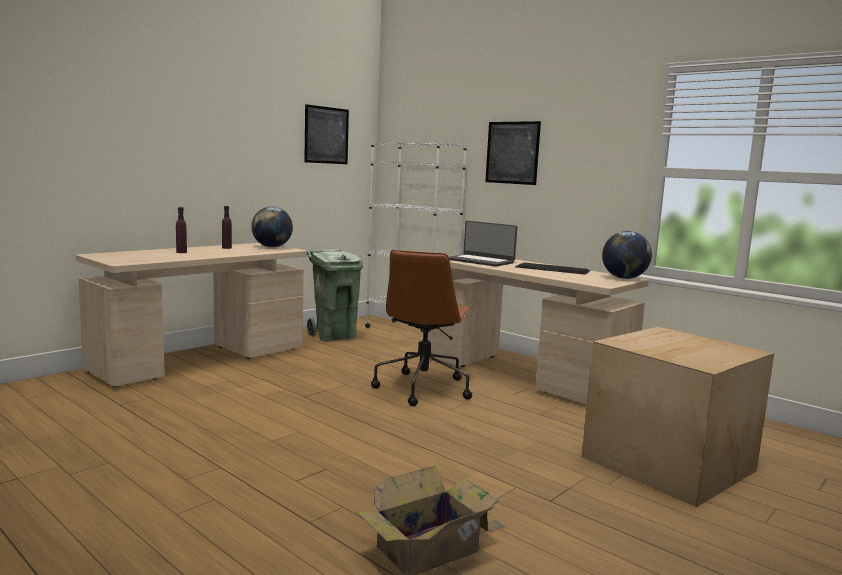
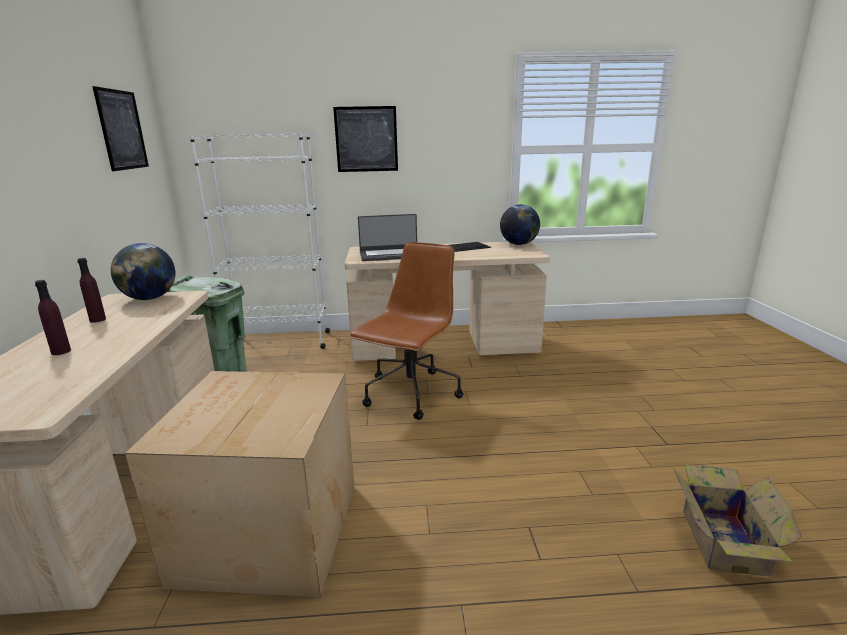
camera: 45 degrees left, 10 degrees up
(423, 388) = (411, 395): brown office chair -> brown office chair turned 120 degrees counterclockwise
(665, 463) = (638, 377): cardboard box -> cardboard box (266, 533)

